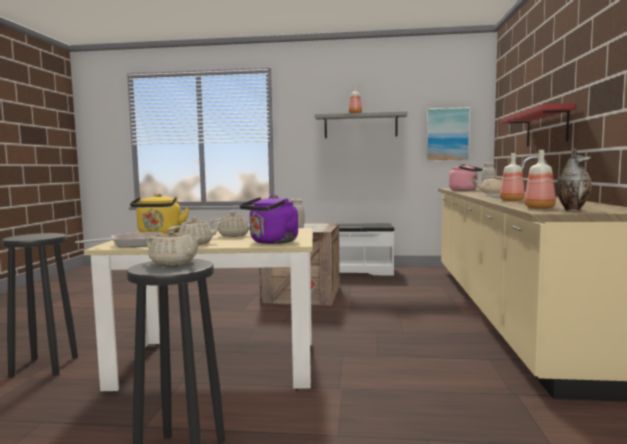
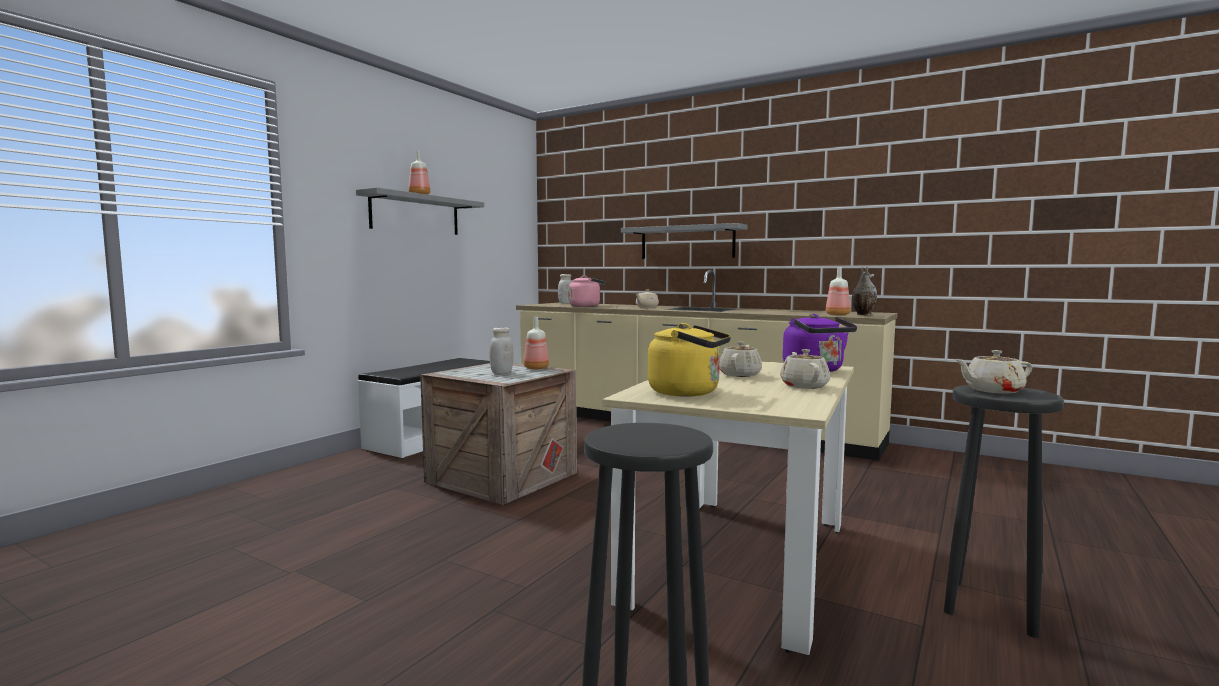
camera: 65 degrees left, 0 degrees up
(133, 244) = (784, 402): frying pan -> none
(174, 263) = (992, 390): beige teapot -> beige teapot turned 150 degrees counterclockwise
(447, 134) = (503, 237): picture -> none
(511, 200) = (752, 312): bottle -> bottle (535, 368)
(546, 128) = (687, 242): red shelf -> grey shelf

